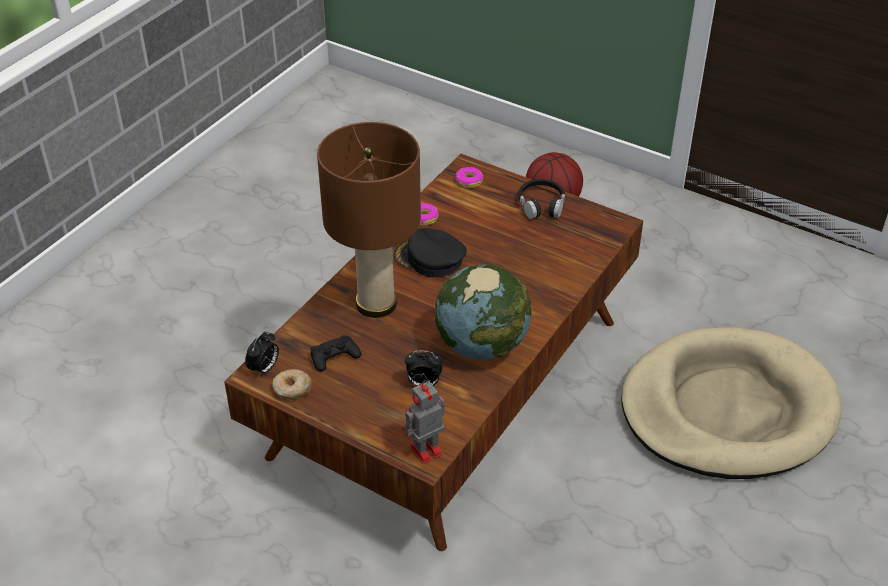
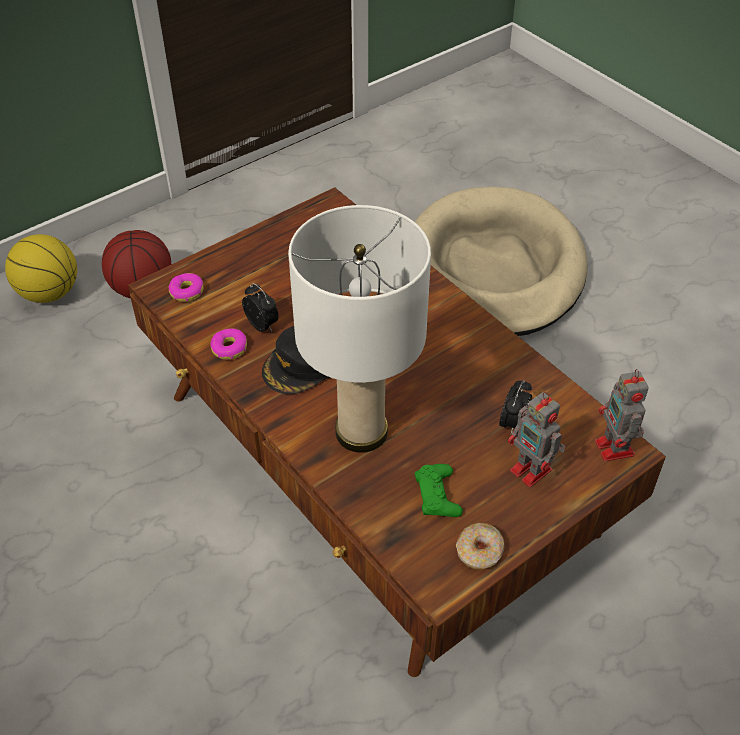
camera: 70 degrees left, 5 degrees up
(264, 369) = (431, 574): alarm clock -> alarm clock (262, 325)
(334, 356) = (437, 495): black game controller -> green game controller
(376, 303) = (360, 431): brown table lamp -> white table lamp
(379, 404) = (532, 471): none -> toy robot
(482, 346) = (472, 358): globe -> none
(517, 160) = (49, 293): none -> basketball
(541, 205) = (266, 248): black headphones -> none

